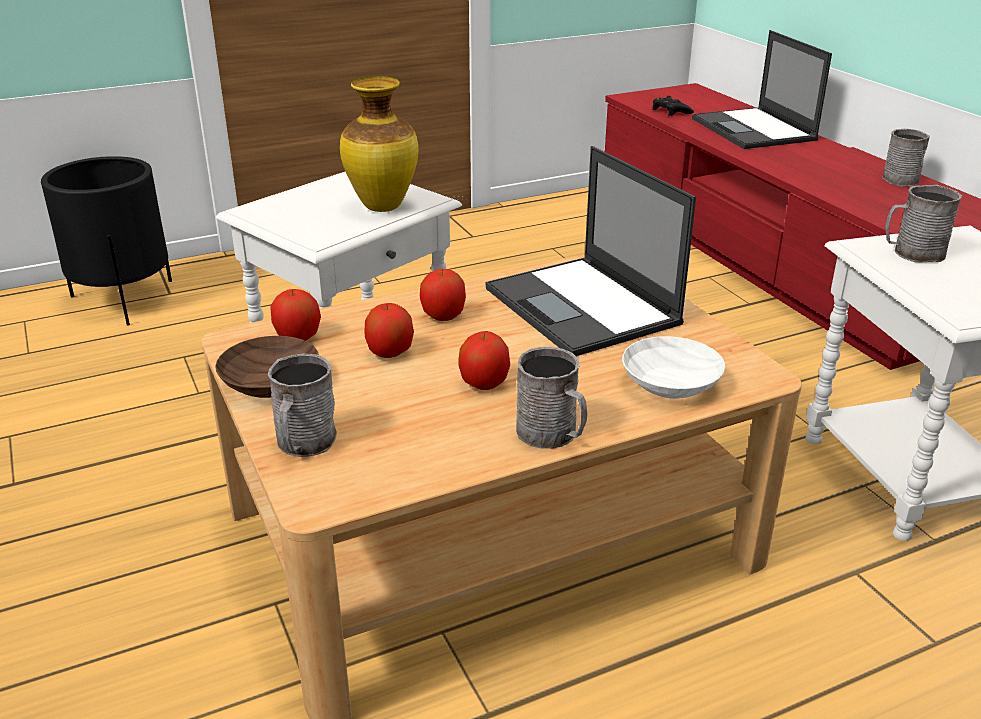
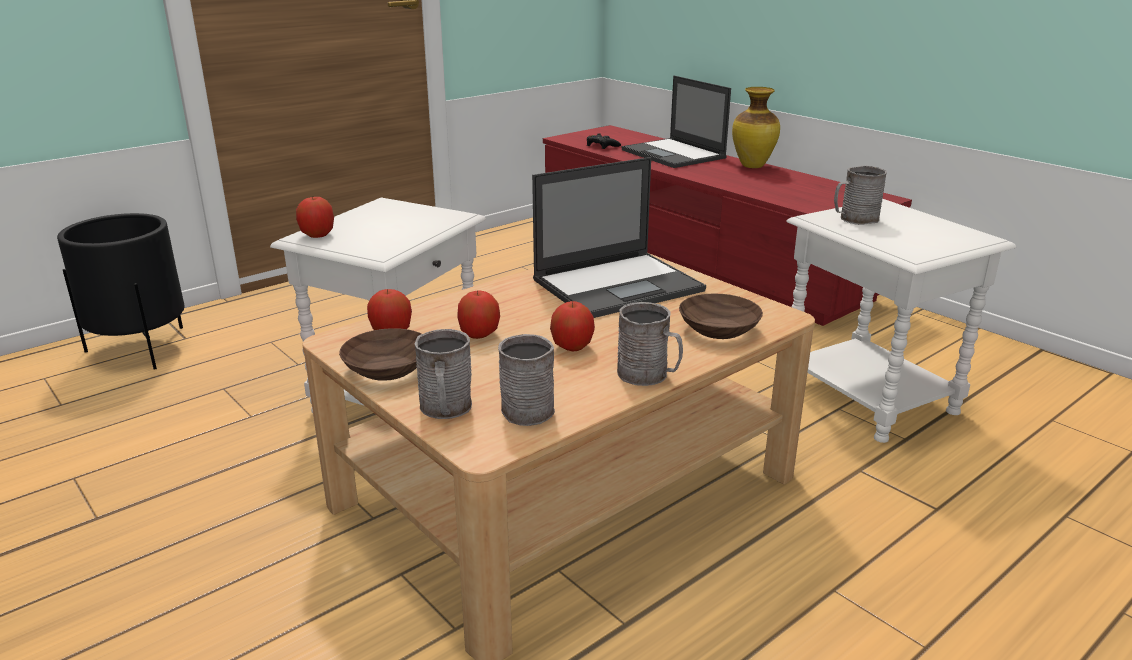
camera: 15 degrees left, 5 degrees down
(383, 207) = (422, 224): vase -> vase (752, 166)
(443, 316) = (508, 303): apple -> apple (317, 235)
(583, 307) = (619, 285): laptop -> laptop turned 75 degrees counterclockwise
(673, 384) = (721, 329): white bowl -> brown bowl
(898, 178) = (799, 179): grey mug -> grey mug (525, 407)

